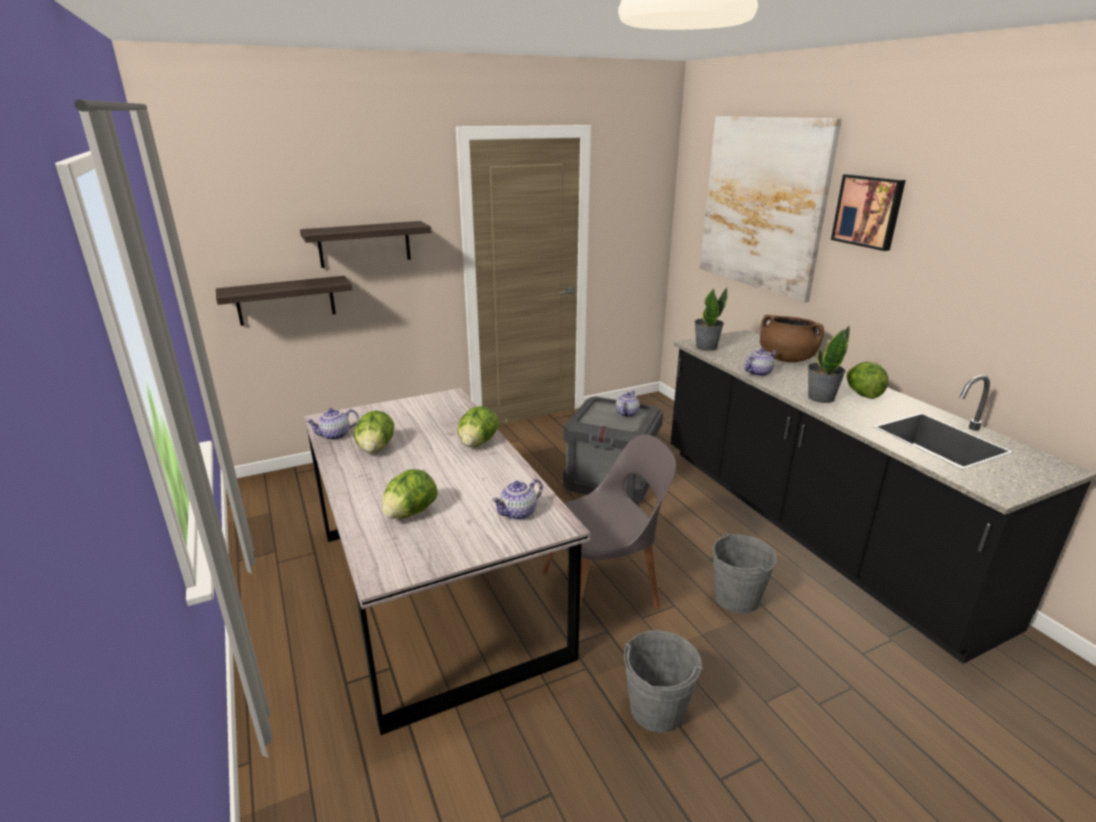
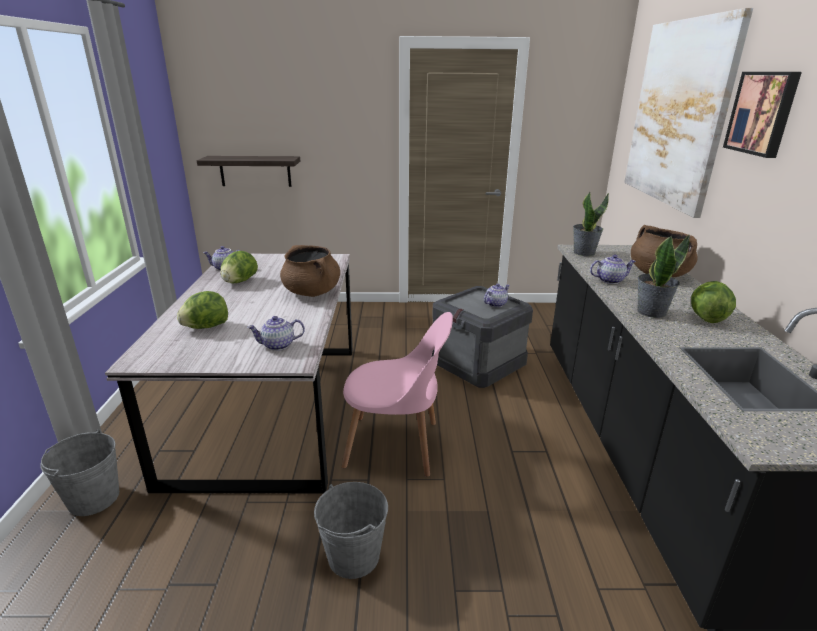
camera: 25 degrees right, 0 degrees up
(364, 244) = (316, 132): shelf -> none
(478, 443) = (312, 292): lettuce -> brown cooking pot
(604, 587) = (396, 445): grey chair -> pink chair
(736, 598) = (508, 492): grey bucket -> grey bucket (94, 498)

